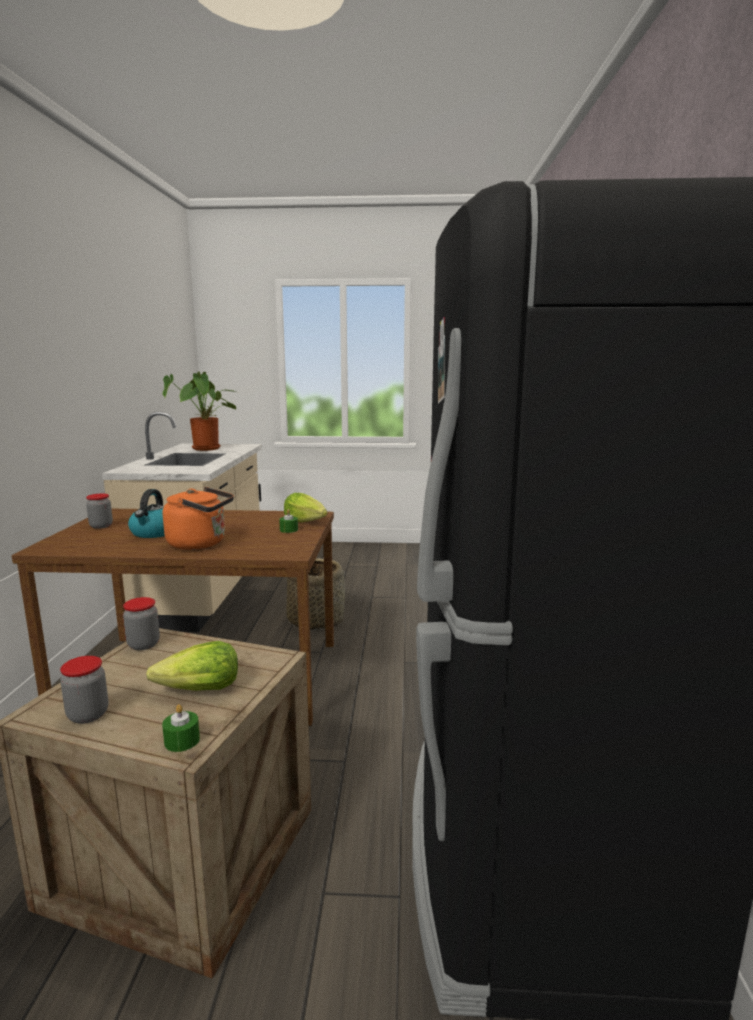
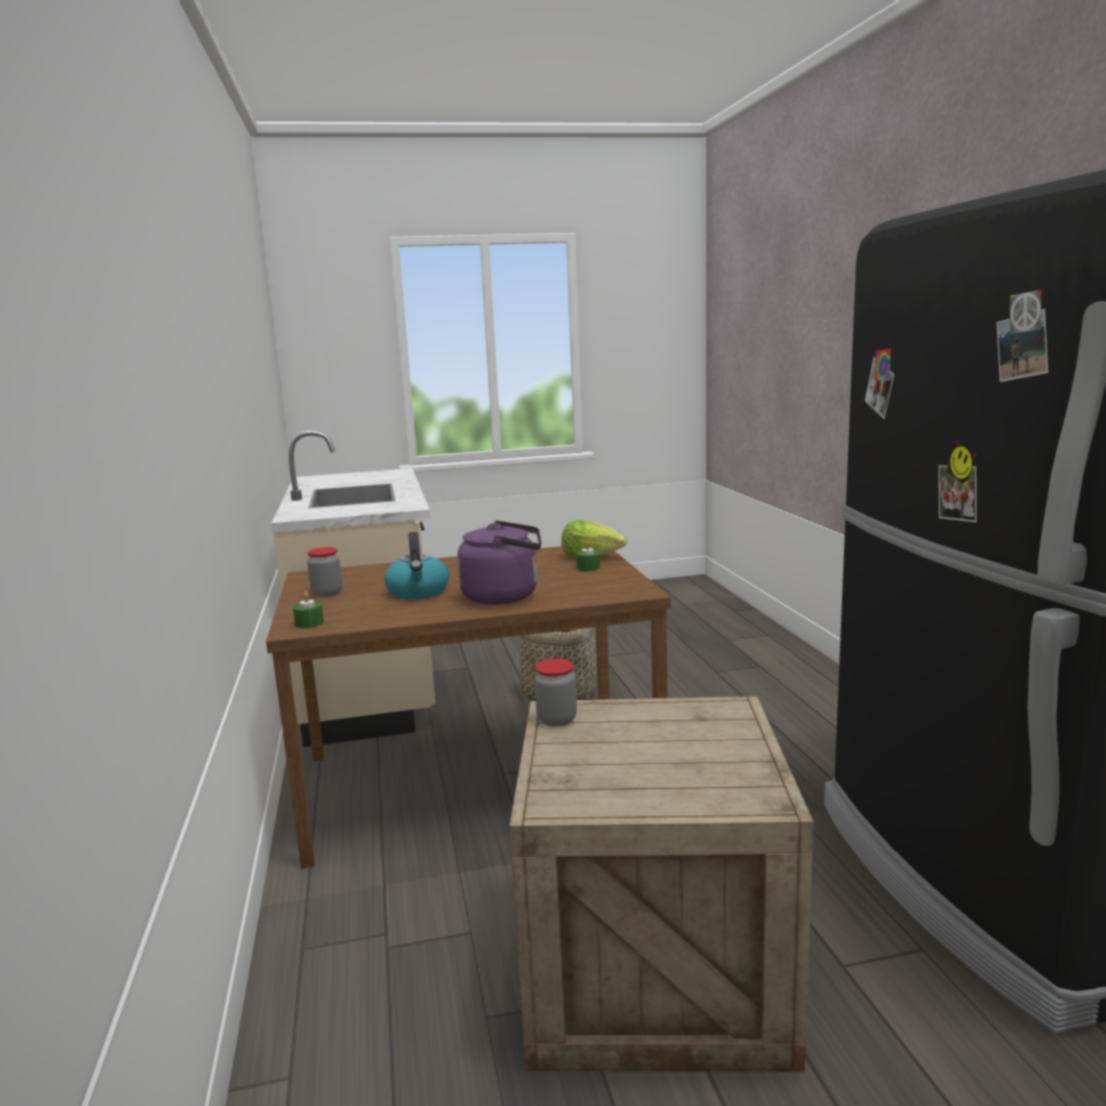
camera: 15 degrees left, 0 degrees up
(88, 715) = (610, 796): jar -> none
(182, 740) = (755, 797): green candle -> green candle (309, 623)
(200, 544) = (505, 596): orange kettle -> purple kettle
(200, 690) = (699, 750): lettuce -> none
(206, 449) = (350, 481): potted plant -> none

